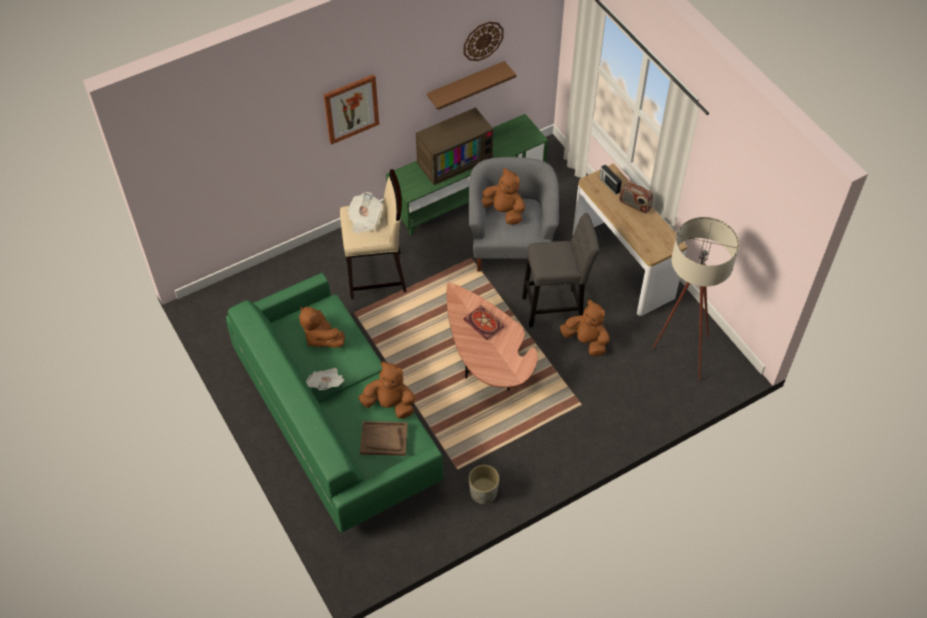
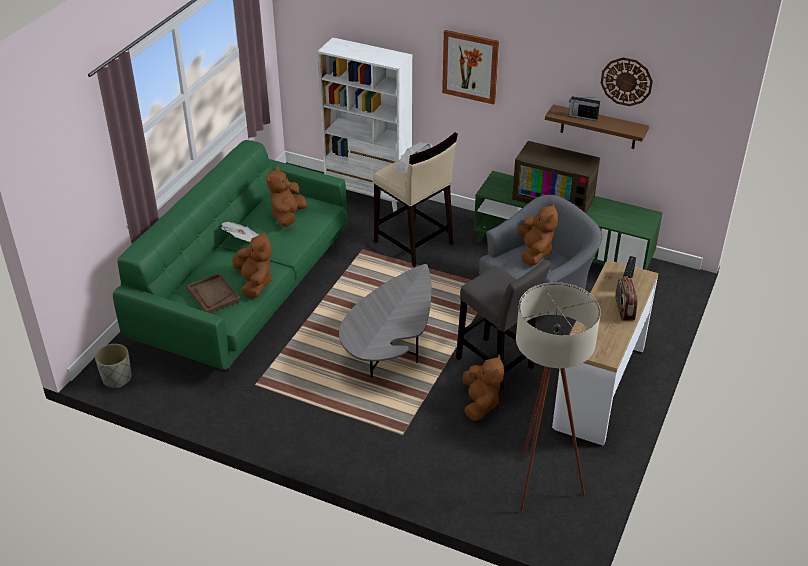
camera: 55 degrees right, 15 degrees down
(288, 270) = (368, 197): none -> white bookcase
(459, 87) = (582, 116): none -> radio
(483, 492) = (243, 413): grey planter -> grey planter (117, 378)
(485, 323) = (403, 305): book -> none
(486, 361) = (390, 348): brown coffee table -> grey coffee table

